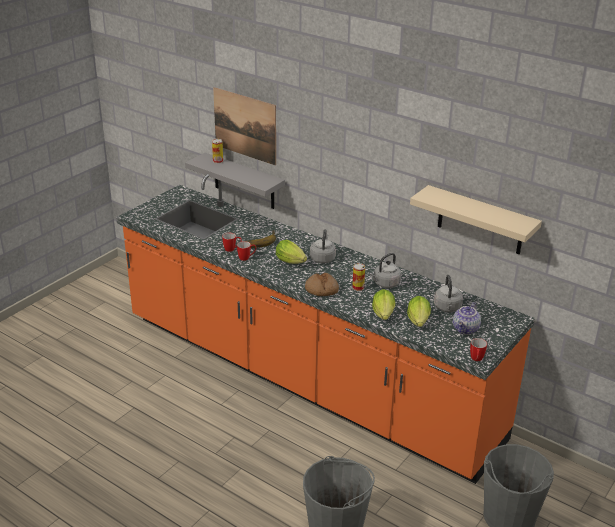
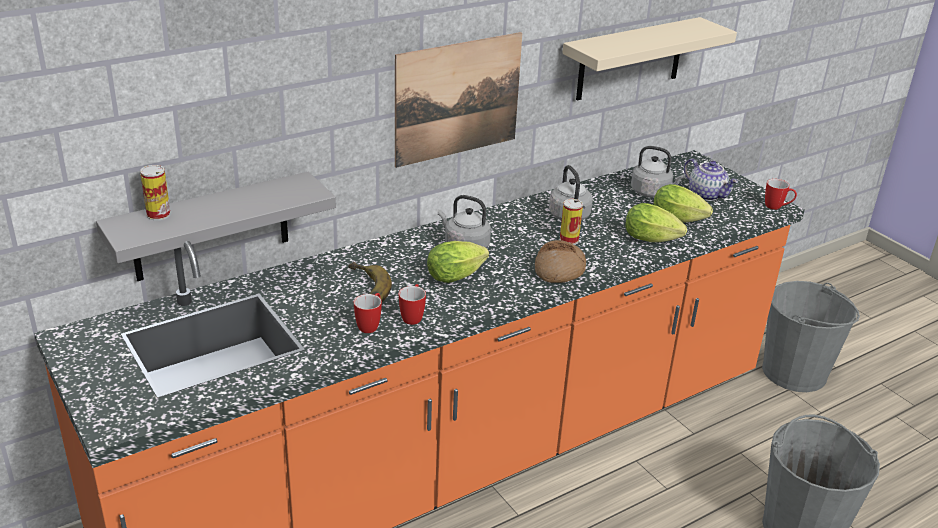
camera: 70 degrees left, 0 degrees up
(245, 125) = (204, 107): picture -> picture (458, 99)

